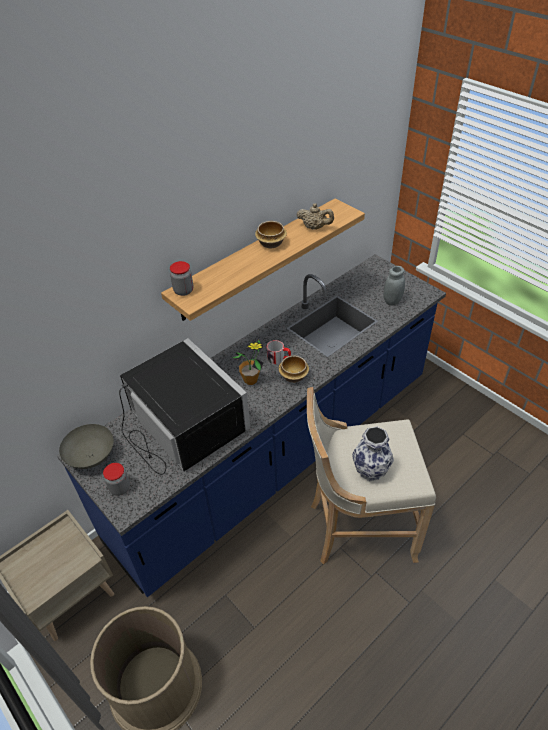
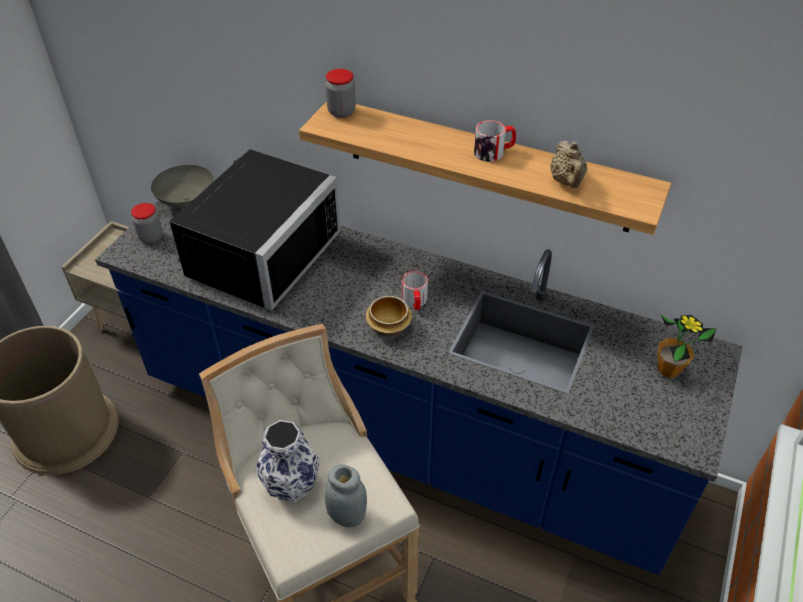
camera: 65 degrees right, 0 degrees up
(251, 380) = (360, 287): potted plant -> potted plant (668, 369)
(271, 243) = (494, 152): bowl -> mug
(392, 301) = (632, 400): grey jar -> grey jar (347, 516)

